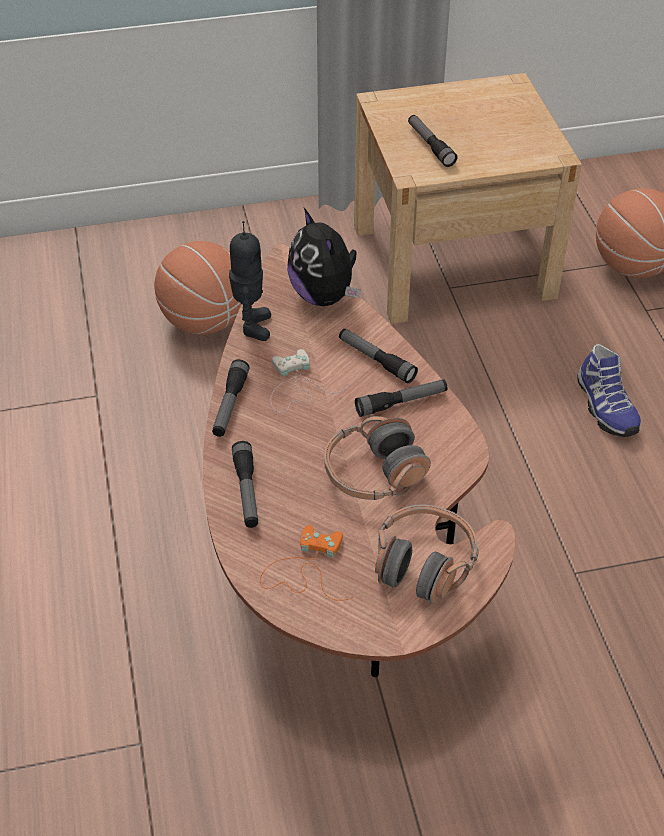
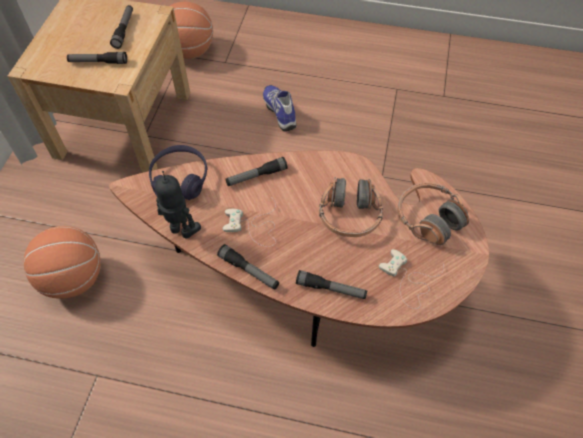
camera: 65 degrees left, 10 degrees up
(305, 568) = (409, 280): orange game controller -> white game controller
(324, 296) = (180, 179): plush toy -> purple headphones
(401, 402) = (299, 178): flashlight -> flashlight (124, 30)
(604, 407) = (281, 112): shoe -> shoe turned 120 degrees counterclockwise

